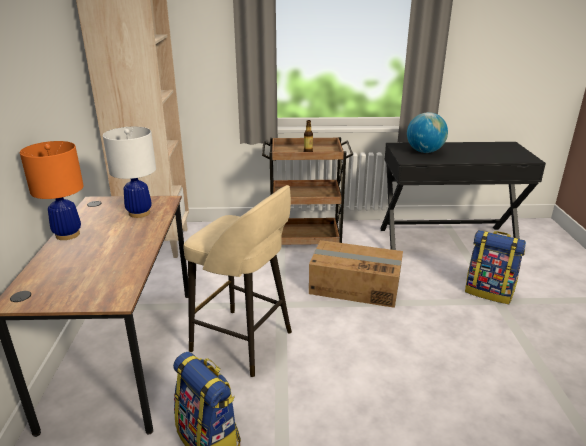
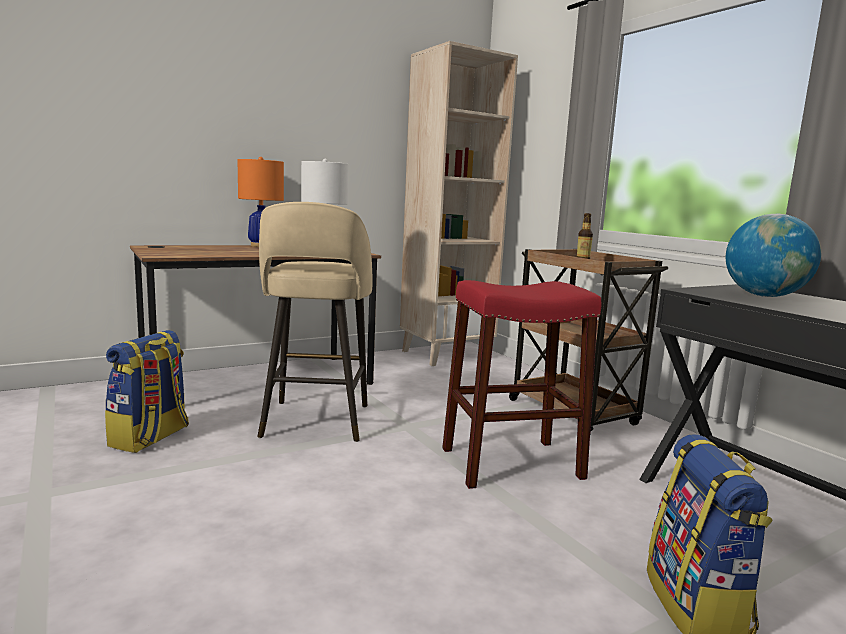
camera: 60 degrees right, 15 degrees down
(354, 286) = (511, 463): cardboard box -> red stool

